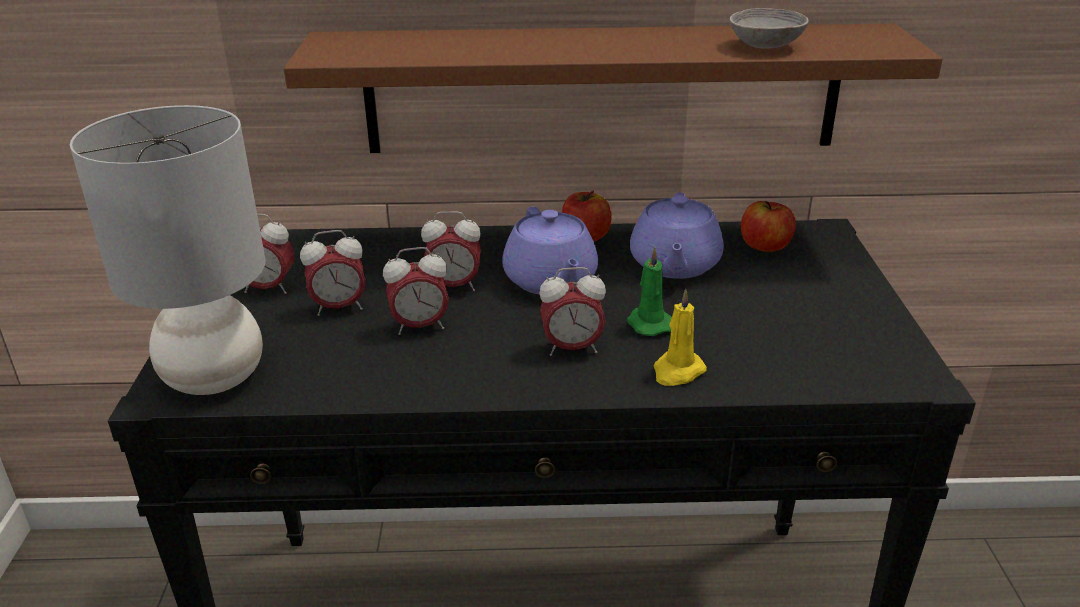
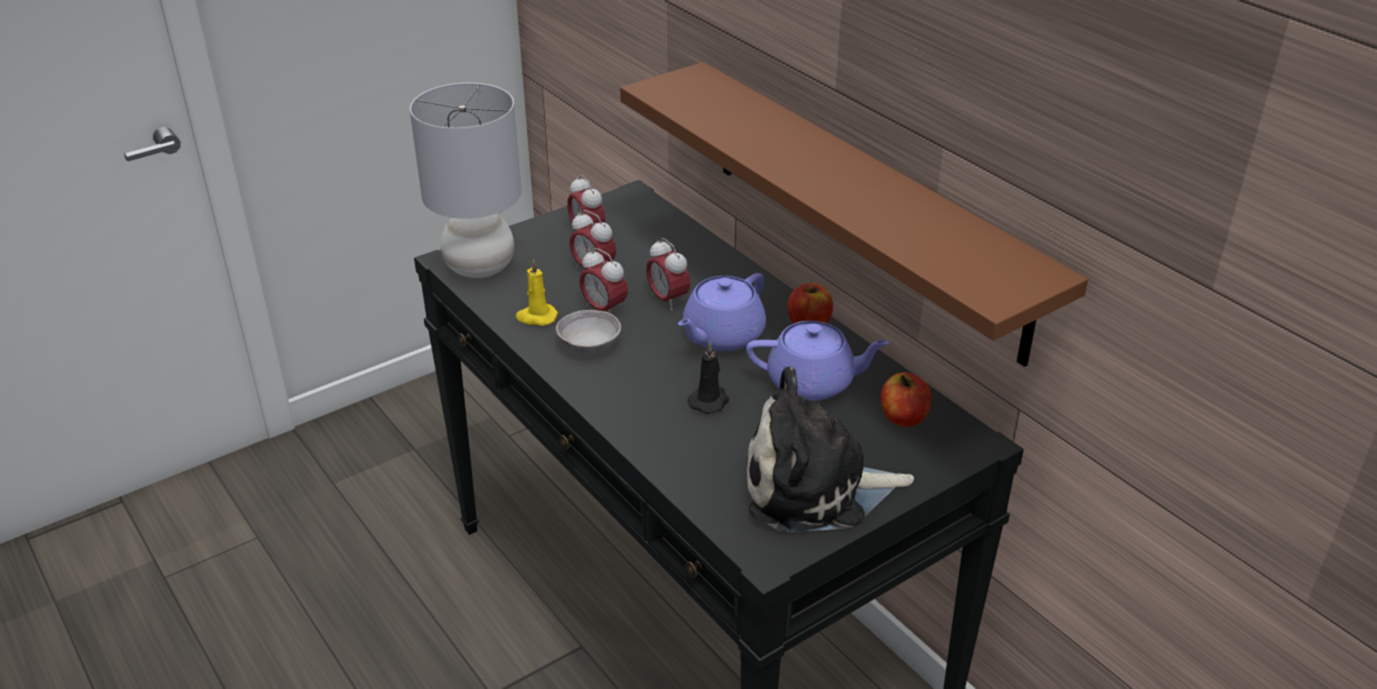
camera: 55 degrees right, 5 degrees up
(572, 348) = (641, 380): alarm clock -> none
(648, 323) = (710, 401): green candle -> black candle
(674, 265) = (813, 382): purple teapot -> purple teapot turned 150 degrees counterclockwise
(677, 372) = (659, 436): yellow candle -> yellow candle (536, 317)
(765, 46) = (909, 234): grey bowl -> grey bowl (589, 346)
(831, 319) = (815, 487): none -> plush toy

